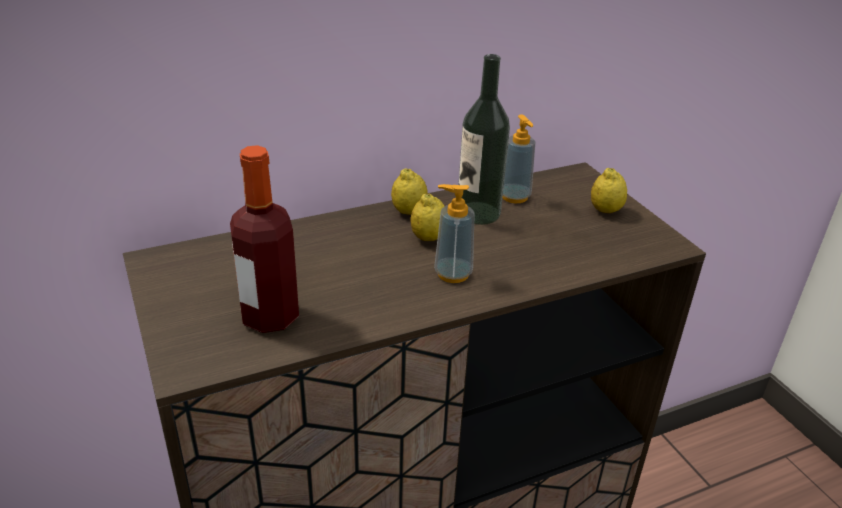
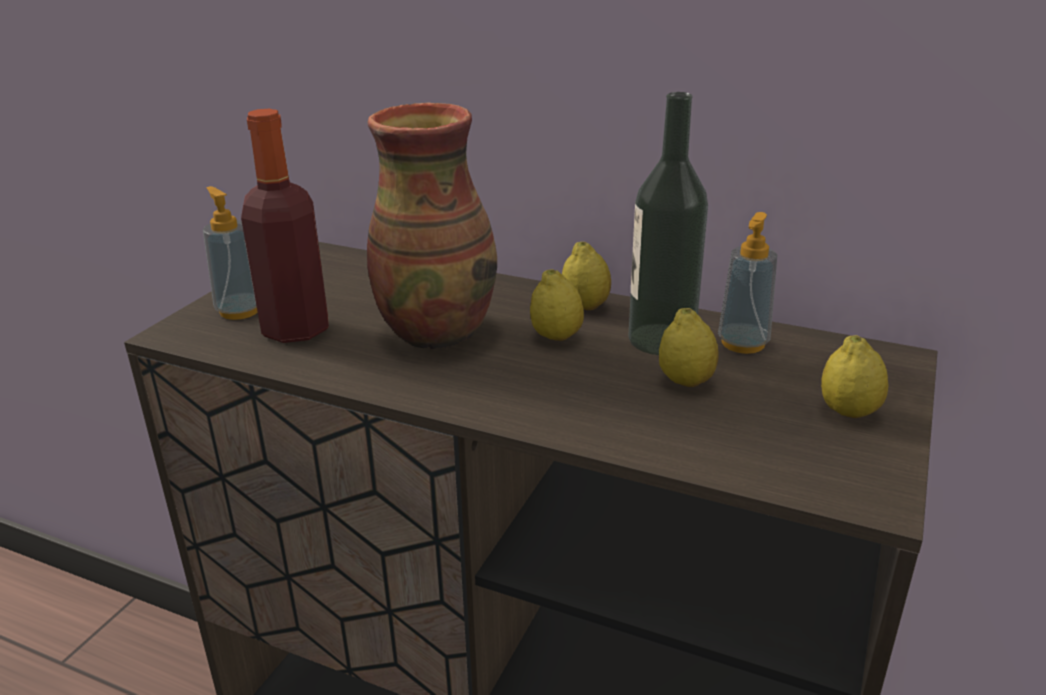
camera: 50 degrees right, 5 degrees down
(359, 269) = (436, 330): none -> vase
(453, 274) = (513, 378): soap dispenser -> soap dispenser (240, 311)
(527, 230) = (686, 381): none -> lemon

